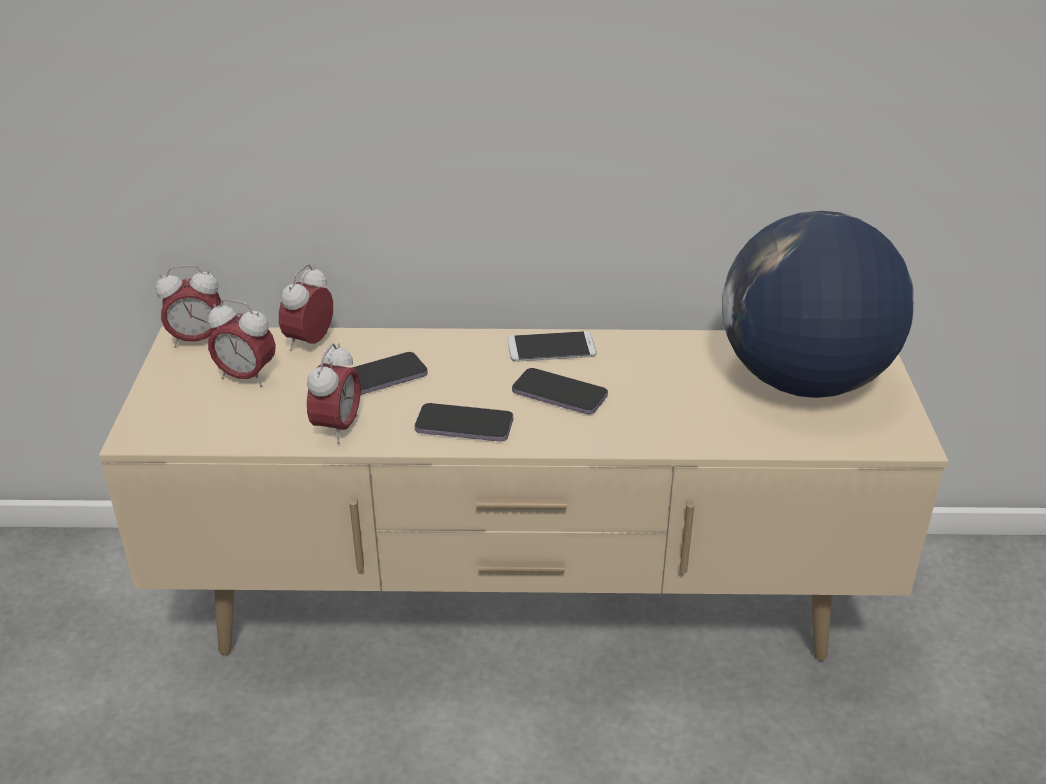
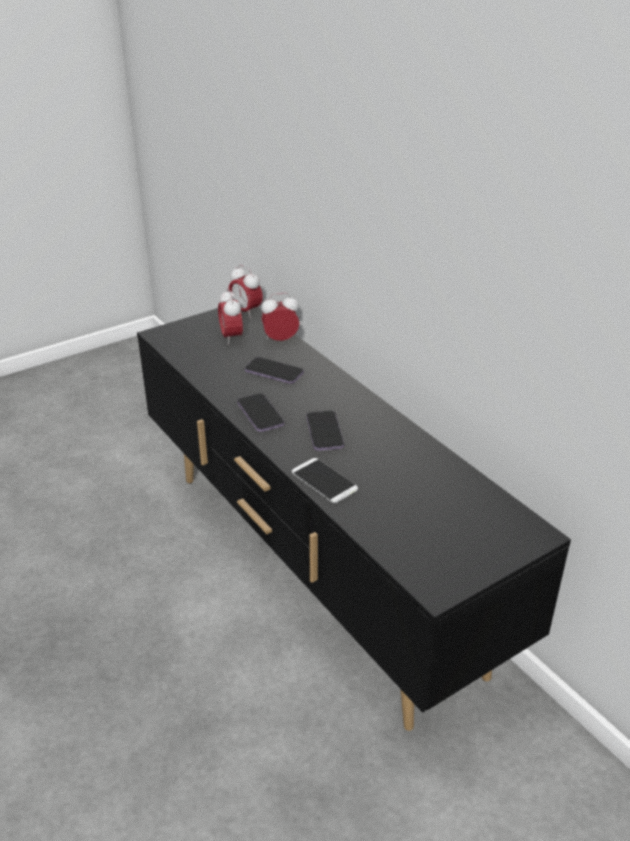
camera: 55 degrees right, 0 degrees up
(337, 428) = (217, 380): alarm clock -> none
(525, 610) = (317, 570): beige tv stand -> black tv stand
(551, 348) = (368, 411): phone -> phone (324, 481)
(803, 381) = (451, 519): globe -> none

